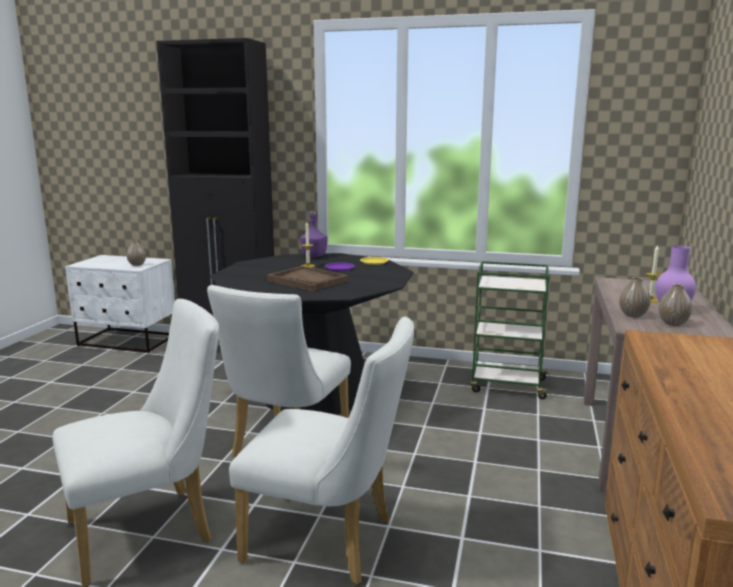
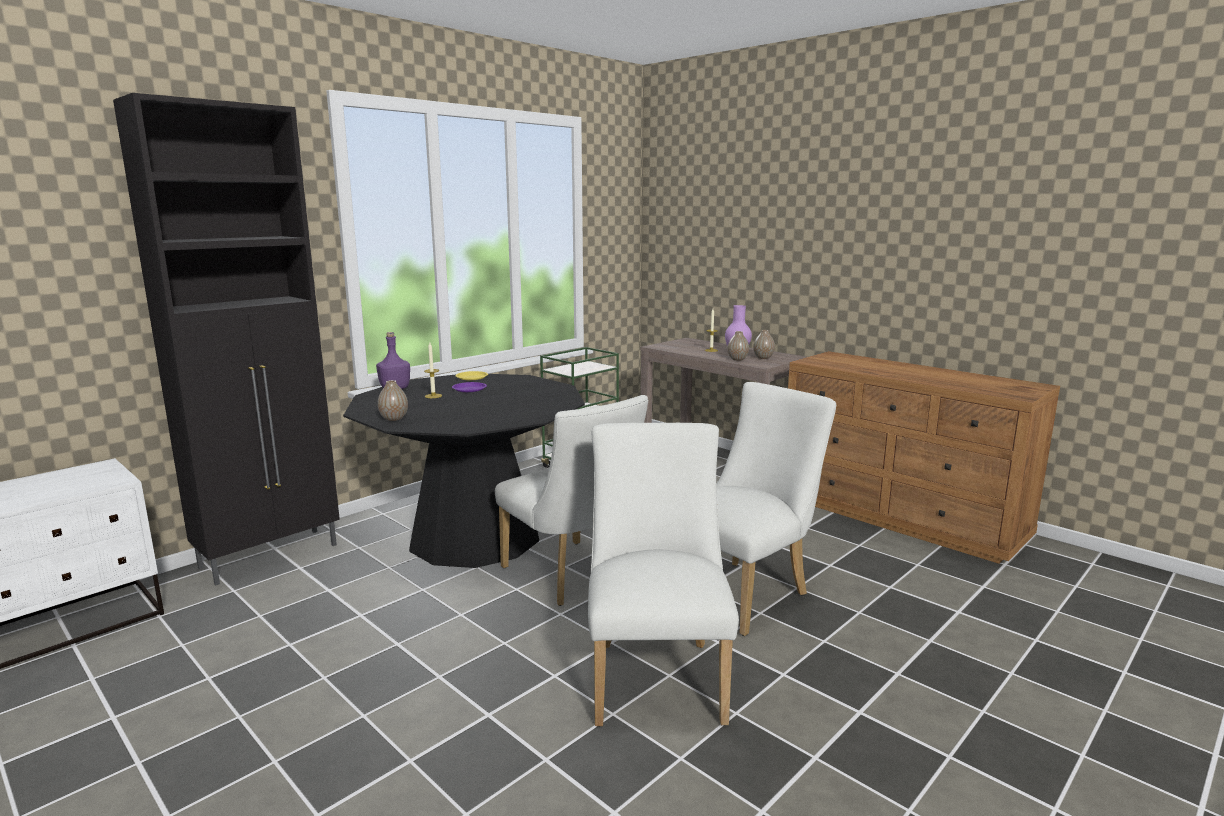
camera: 60 degrees left, 0 degrees up
(137, 264) = (93, 479): vase -> vase (394, 418)
(307, 281) = (494, 404): brown tray -> none

